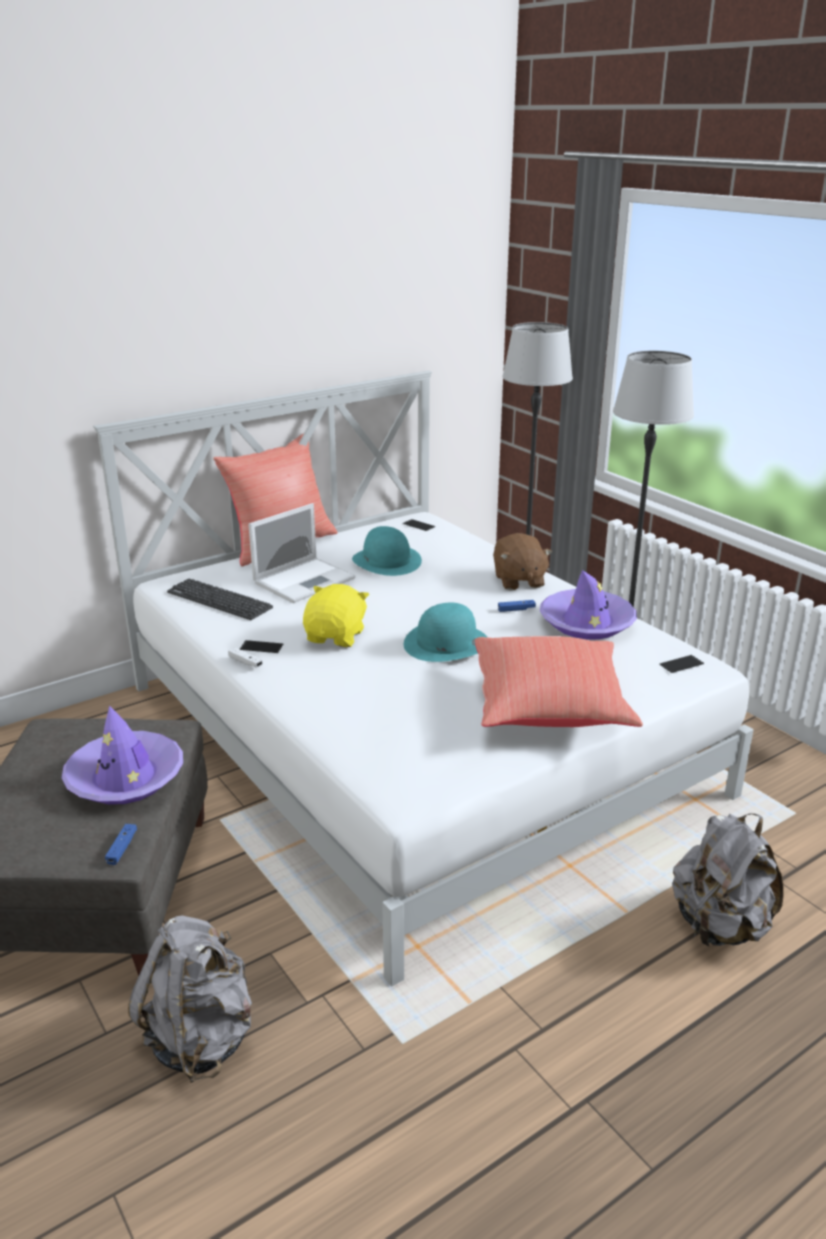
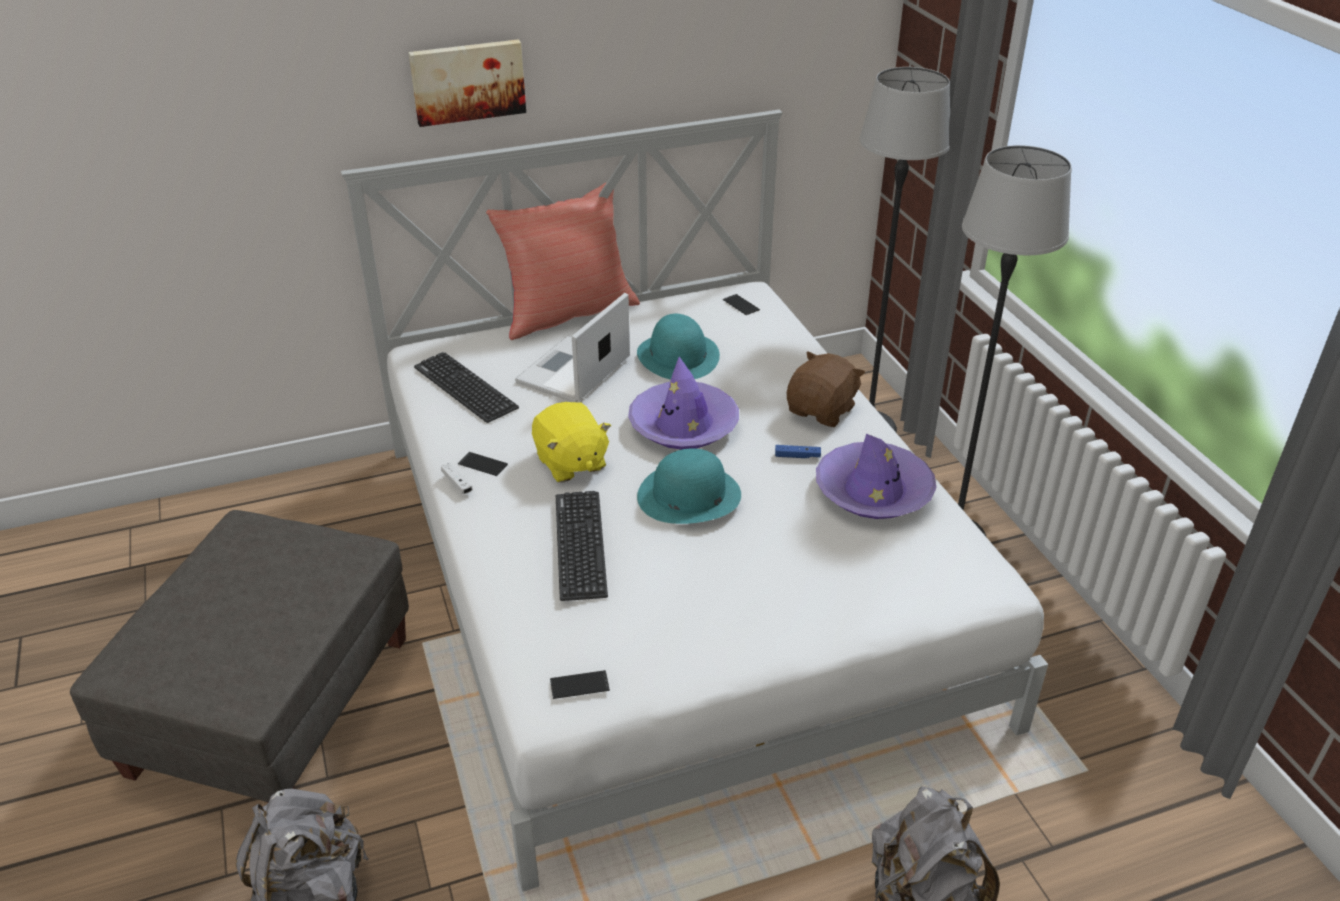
camera: 15 degrees right, 10 degrees up
(122, 848) = (254, 698): blue game controller -> none
(126, 778) = (290, 609): purple hat -> purple hat (684, 425)
(194, 348) = (467, 81): none -> picture
(305, 580) = (572, 372): laptop -> laptop turned 150 degrees clockwise
(336, 636) = (570, 463): yellow plush toy -> yellow plush toy turned 120 degrees clockwise
(376, 685) = (580, 545): none -> keyboard
(518, 581) = (822, 411): brown plush toy -> brown plush toy turned 150 degrees counterclockwise
(550, 709) = (767, 614): red pillow -> none
(681, 664) = (961, 575): phone -> phone (579, 685)

